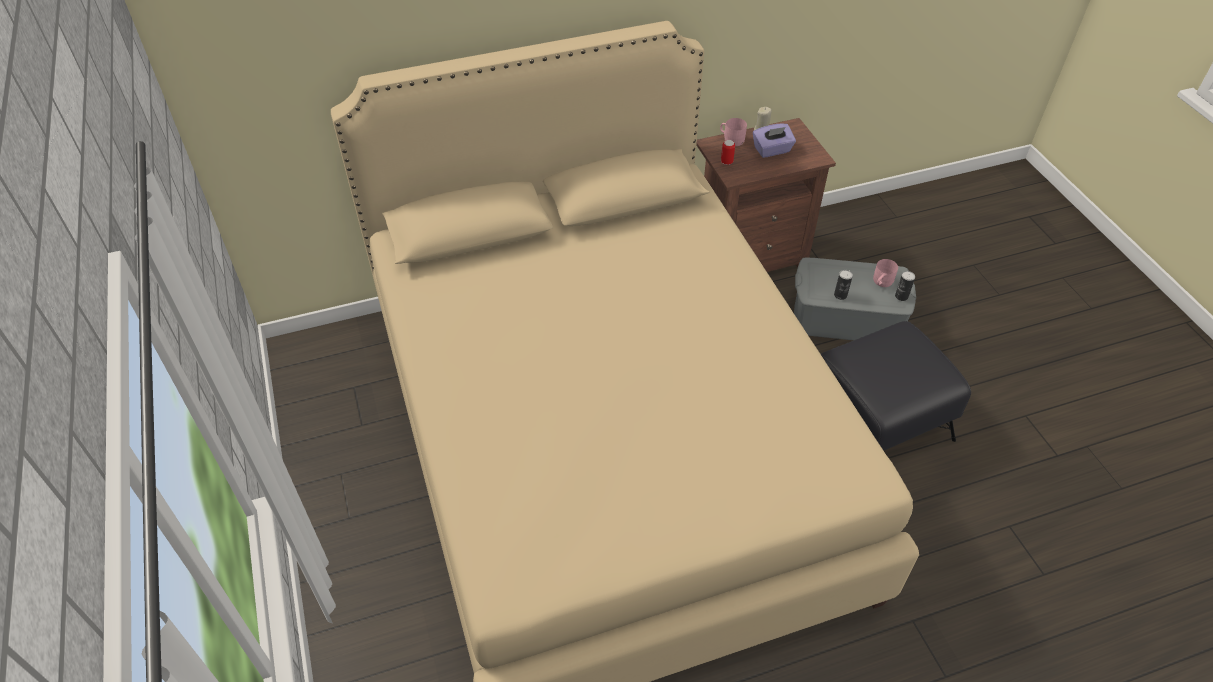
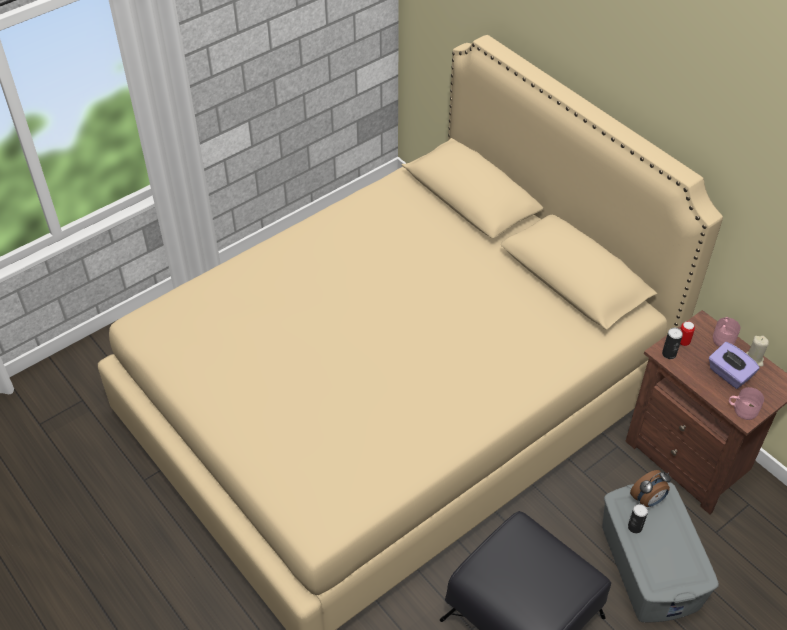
camera: 70 degrees right, 0 degrees up
(816, 277) = (648, 500): none -> alarm clock
(881, 282) = (678, 562): pink mug -> pink mug (742, 409)
(901, 296) = (666, 585): can -> can (669, 354)

